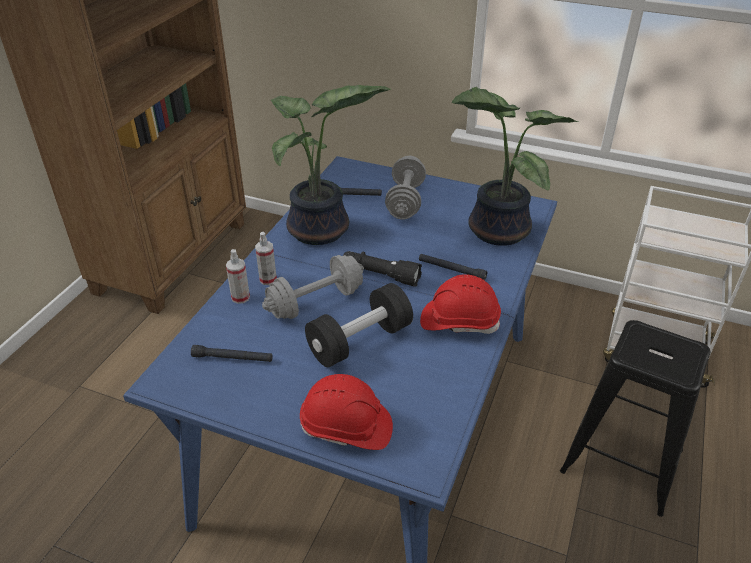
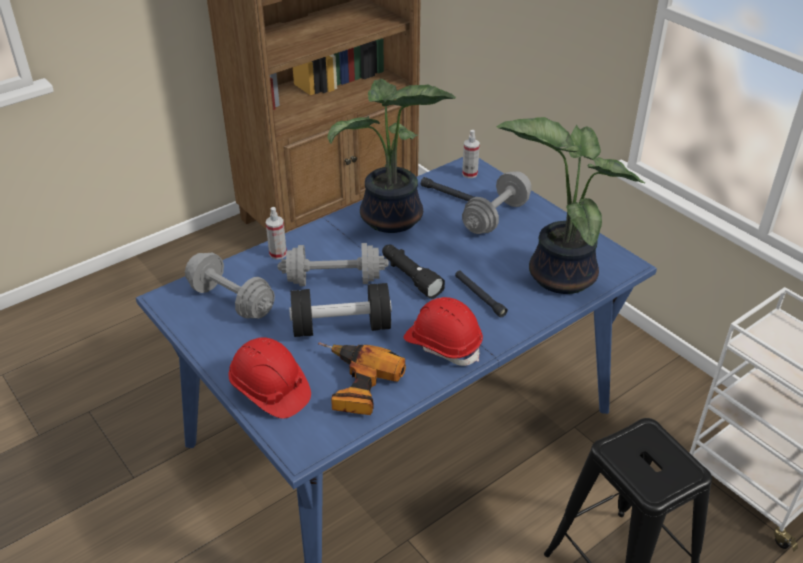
camera: 30 degrees right, 0 degrees up
(232, 358) = (231, 301): black flashlight -> grey dumbbell
(268, 279) = (312, 246): spray bottle -> spray bottle (469, 174)
(419, 389) = (355, 385): none -> power drill

